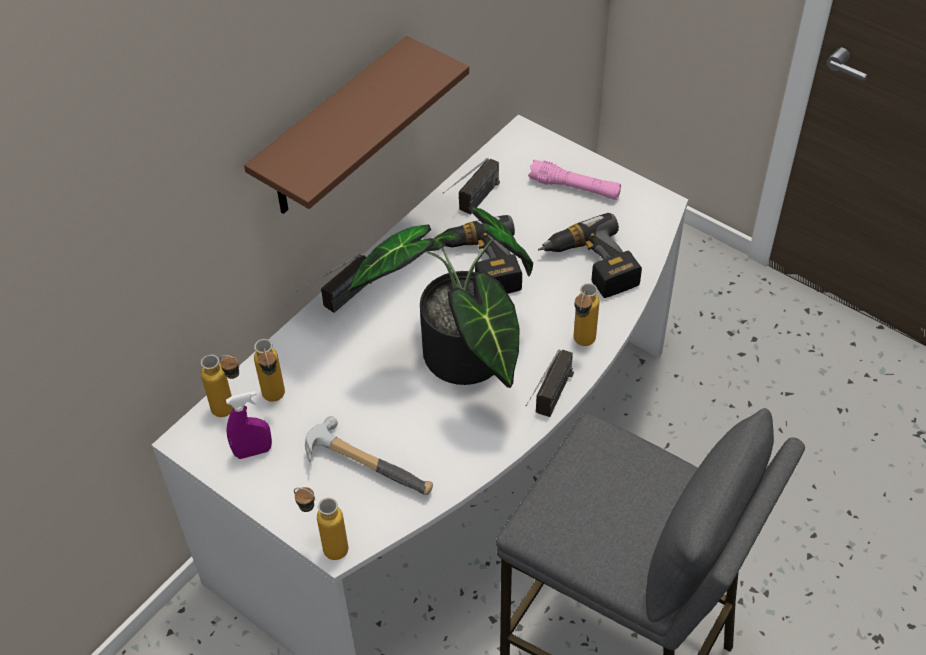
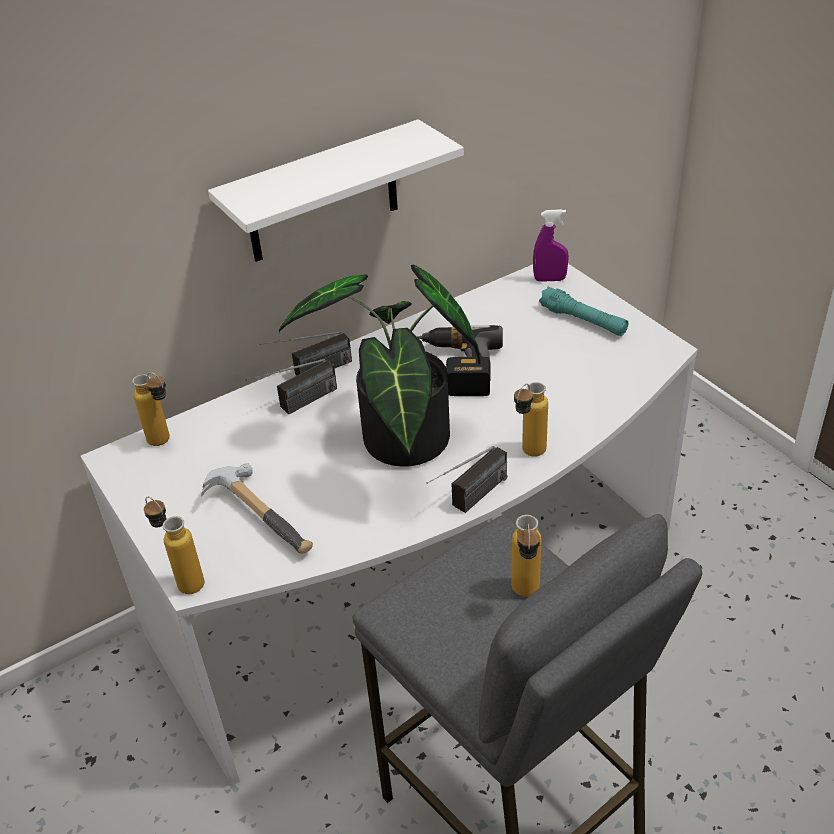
camera: 20 degrees right, 10 degrees down
(253, 451) = (164, 481): purple spray bottle -> purple spray bottle (549, 279)
(275, 401) = (208, 443): bottle -> bottle (526, 596)
(333, 132) = (322, 194): brown shelf -> white shelf
(472, 205) = (476, 318): radio -> radio (296, 406)
(574, 188) = (583, 320): pink flashlight -> turquoise flashlight
(590, 266) = (569, 388): power drill -> none

